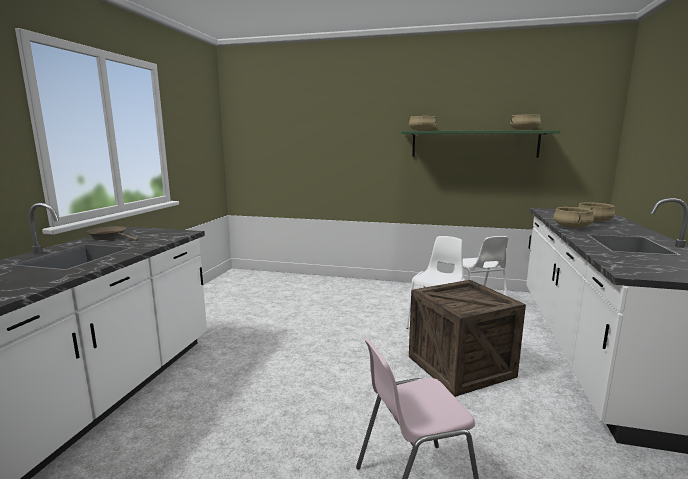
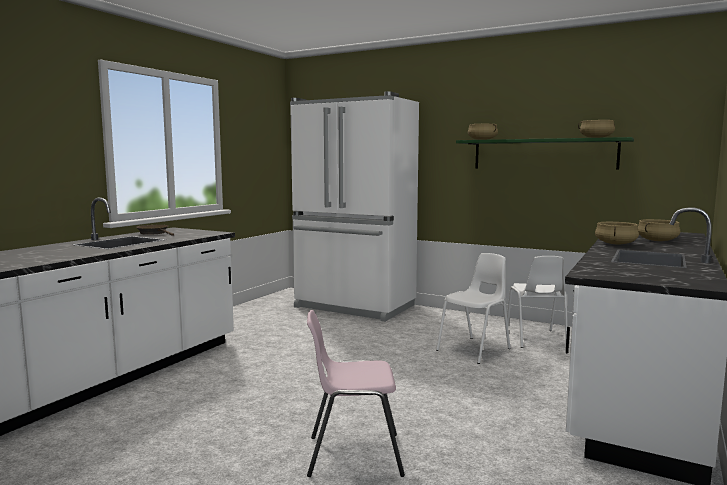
camera: 15 degrees right, 5 degrees down
(304, 285) = (354, 307): none -> white fridge
(460, 366) = (469, 385): crate -> none

